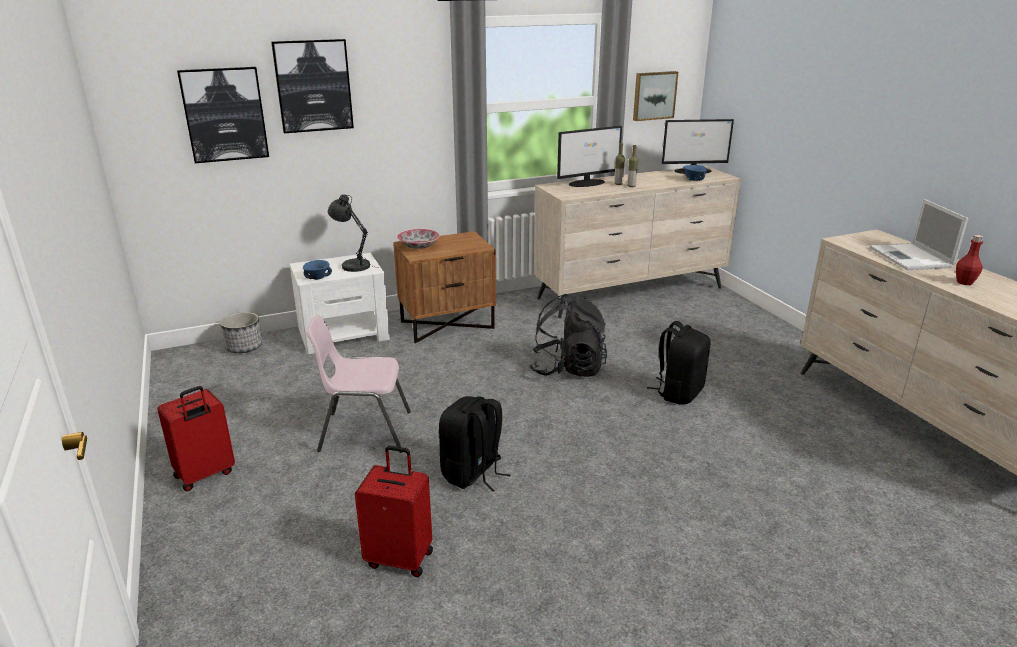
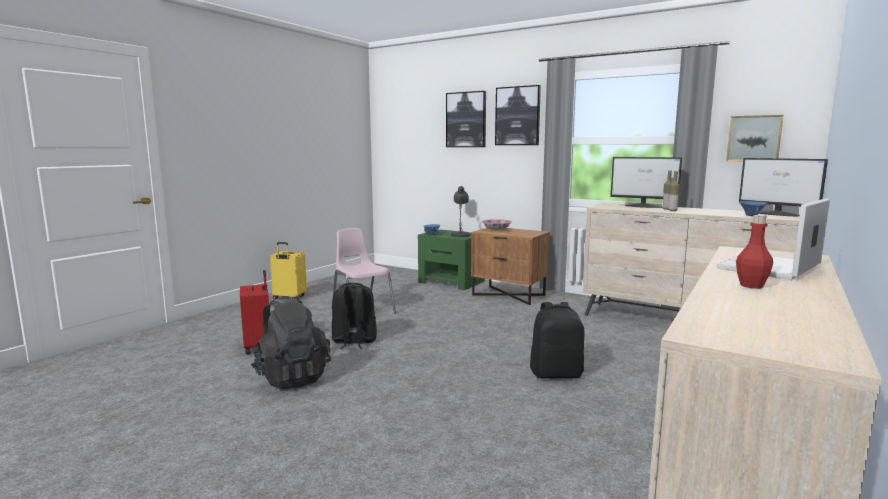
camera: 55 degrees right, 15 degrees down
(205, 475) = (289, 298): red suitcase -> yellow suitcase
(224, 114) = (421, 134): picture -> picture (517, 116)
(244, 347) = (403, 272): planter -> none
(344, 334) = (451, 281): white nightstand -> green nightstand
(567, 368) = (518, 334): black backpack -> black backpack (292, 377)

